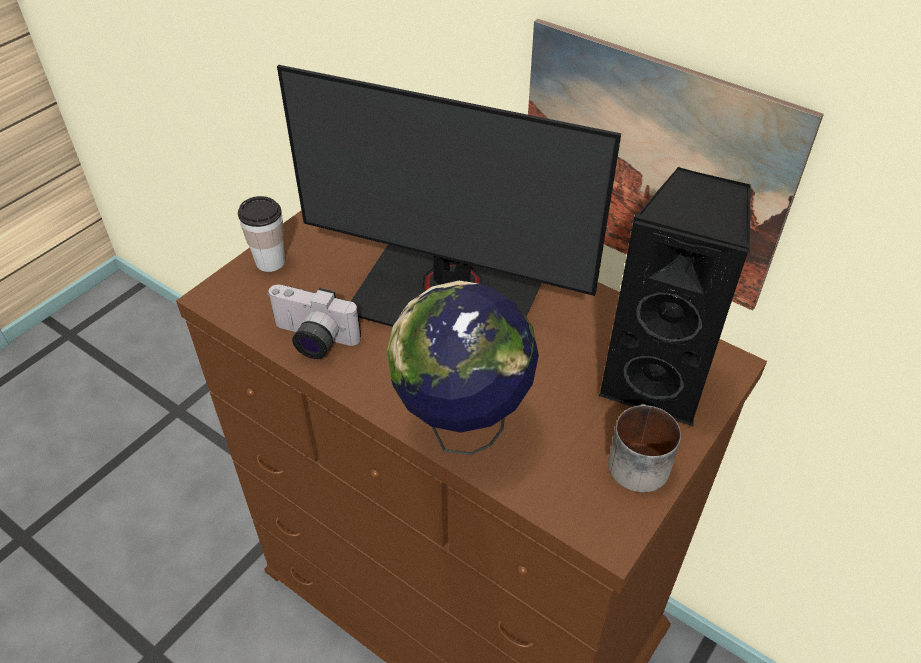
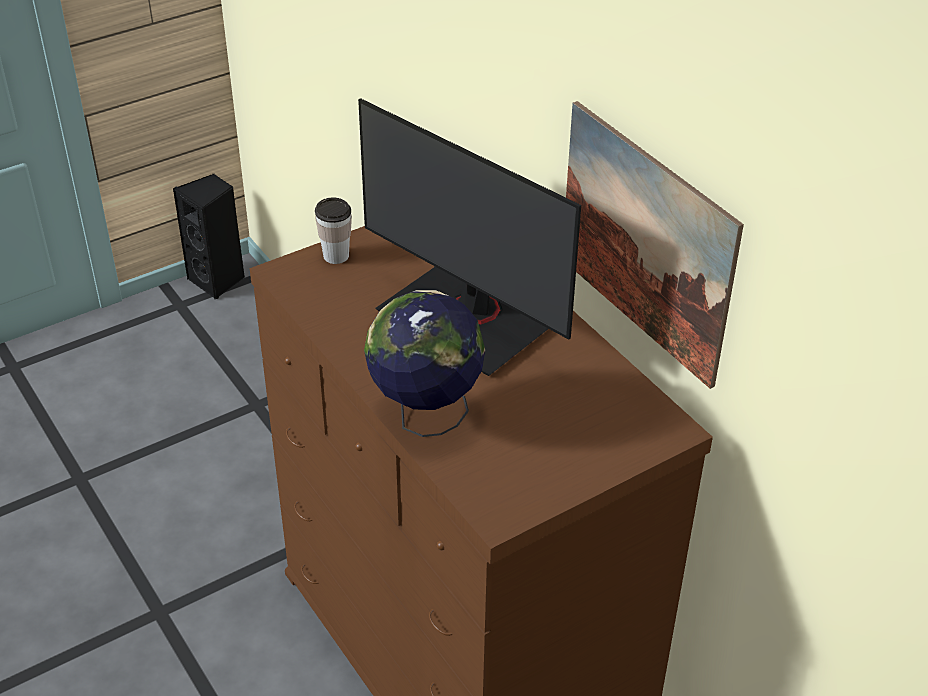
camera: 20 degrees right, 5 degrees down
(312, 340) = (341, 324): camera -> none
(635, 459) = (550, 475): mug -> none
(657, 382) = (604, 427): black speaker -> black speaker (218, 280)

